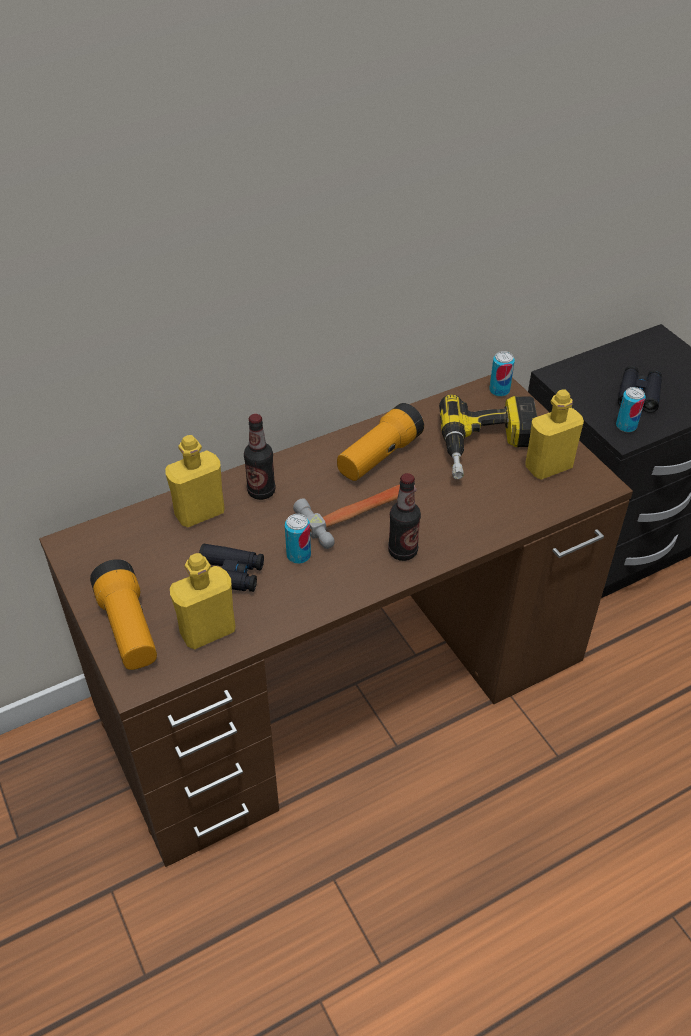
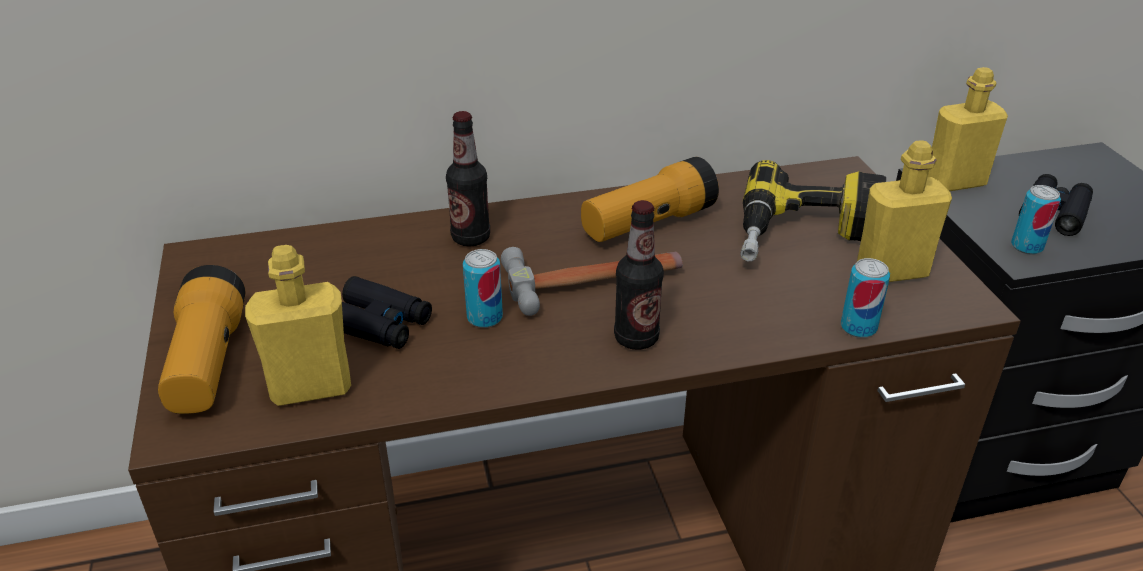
camera: 15 degrees right, 10 degrees down
(199, 513) = (378, 248): yellow bottle -> yellow bottle (955, 182)
(499, 390) = (844, 176): can -> can (858, 327)

